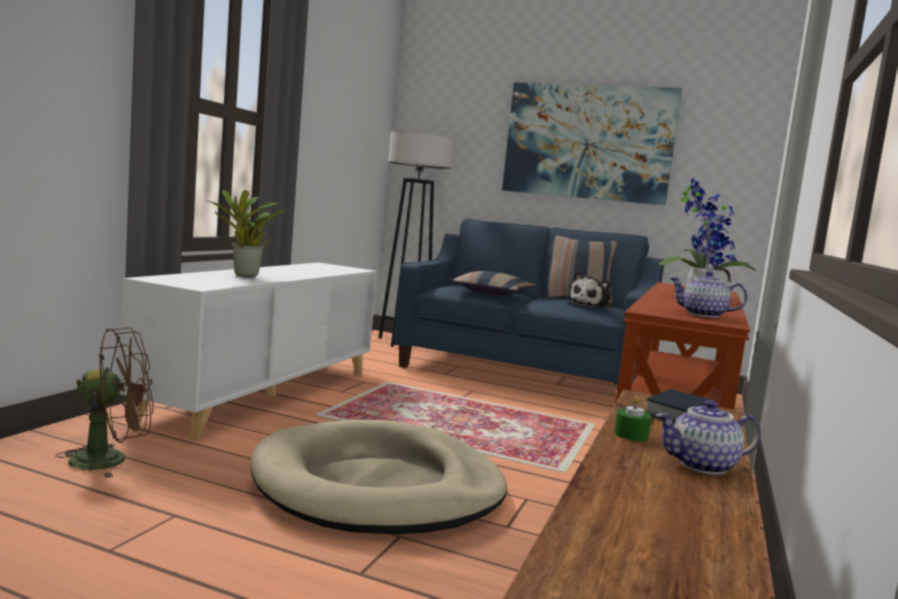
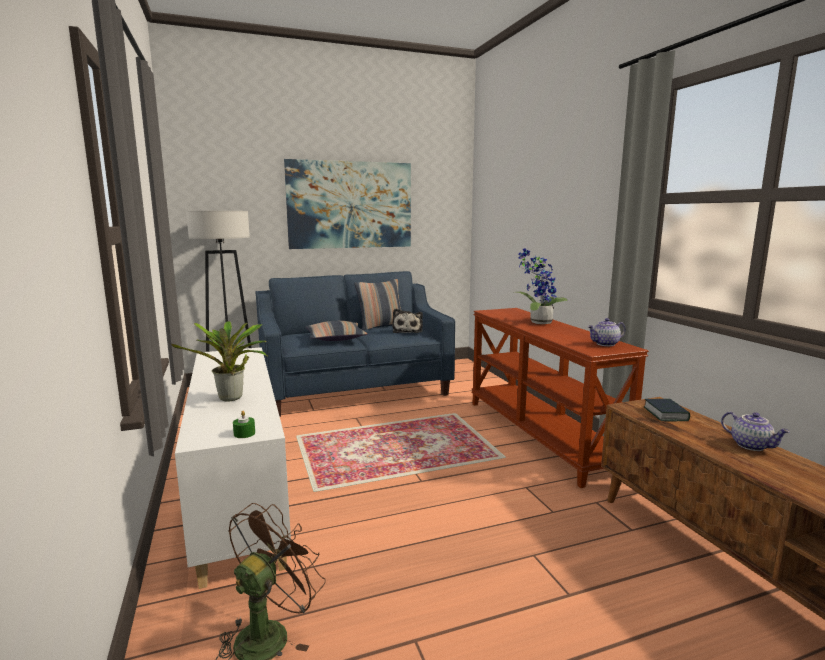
camera: 40 degrees left, 5 degrees up
(379, 486) = (459, 527): beige dog bed -> none
(631, 435) = (696, 439): green candle -> green candle (244, 433)
(702, 466) = (751, 445): teapot -> teapot turned 75 degrees counterclockwise

